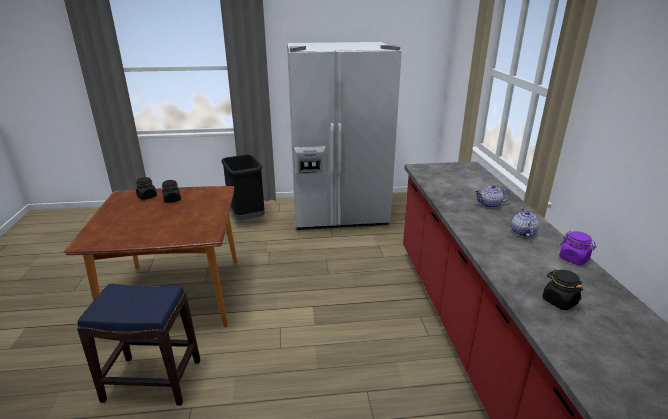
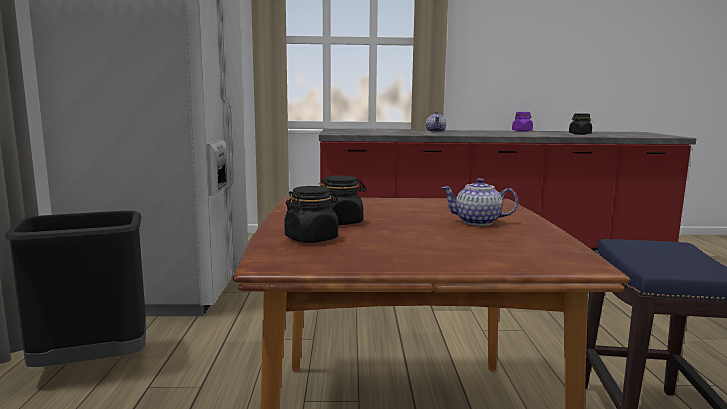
camera: 85 degrees left, 15 degrees down
(522, 233) = (487, 132): teapot -> teapot (478, 222)

